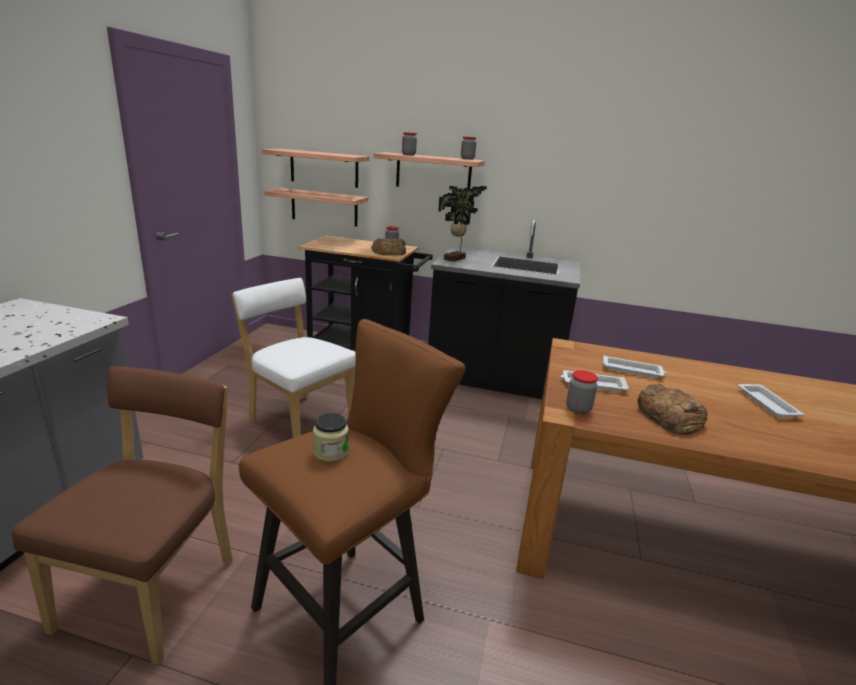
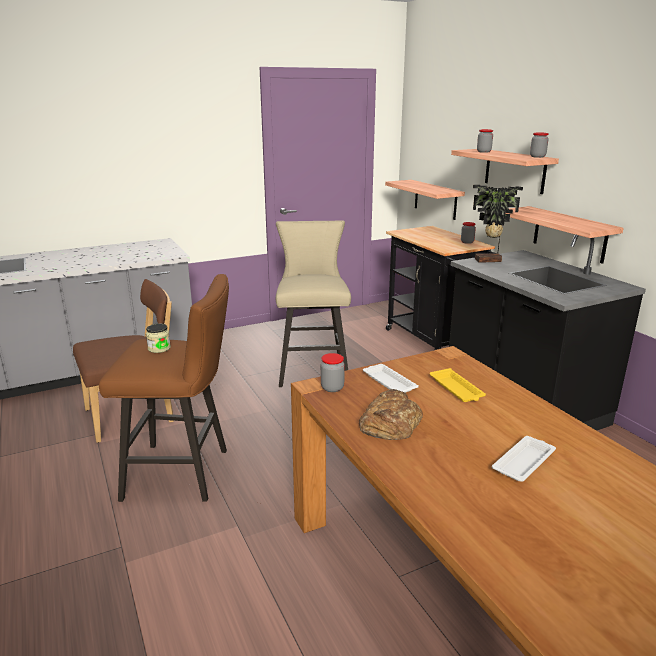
camera: 50 degrees right, 0 degrees up
(298, 419) = (313, 369): white chair -> beige stool
(324, 168) = (438, 163): shelf -> shelf (569, 234)
(389, 252) = (451, 246): bread -> none
(633, 370) = (457, 389): white tray -> yellow tray

